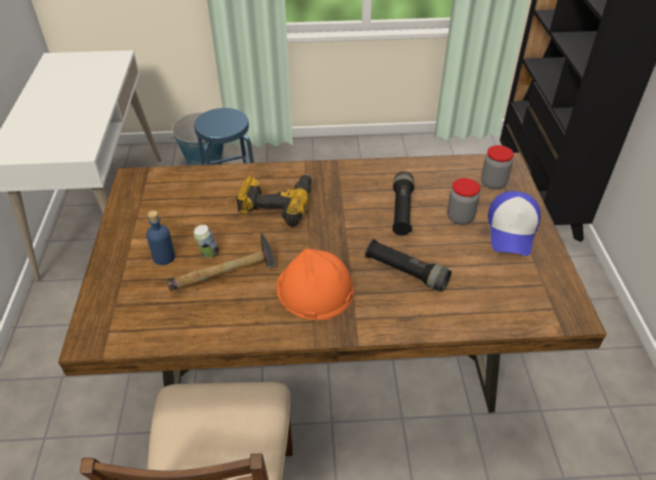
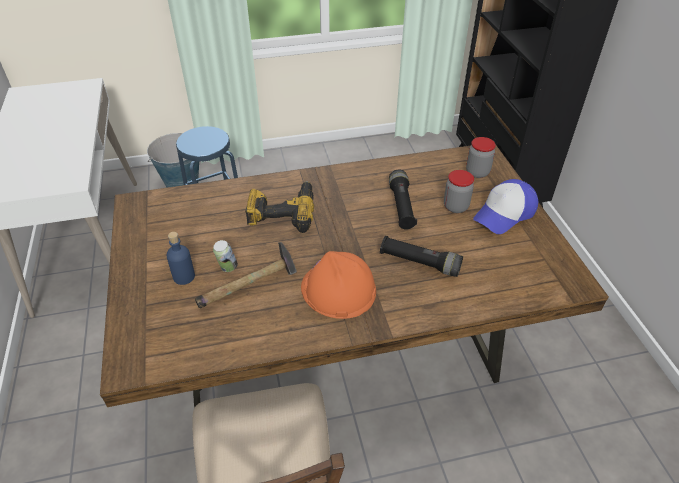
camera: 10 degrees left, 0 degrees up
(512, 230) = (504, 213): cap -> cap turned 45 degrees clockwise

